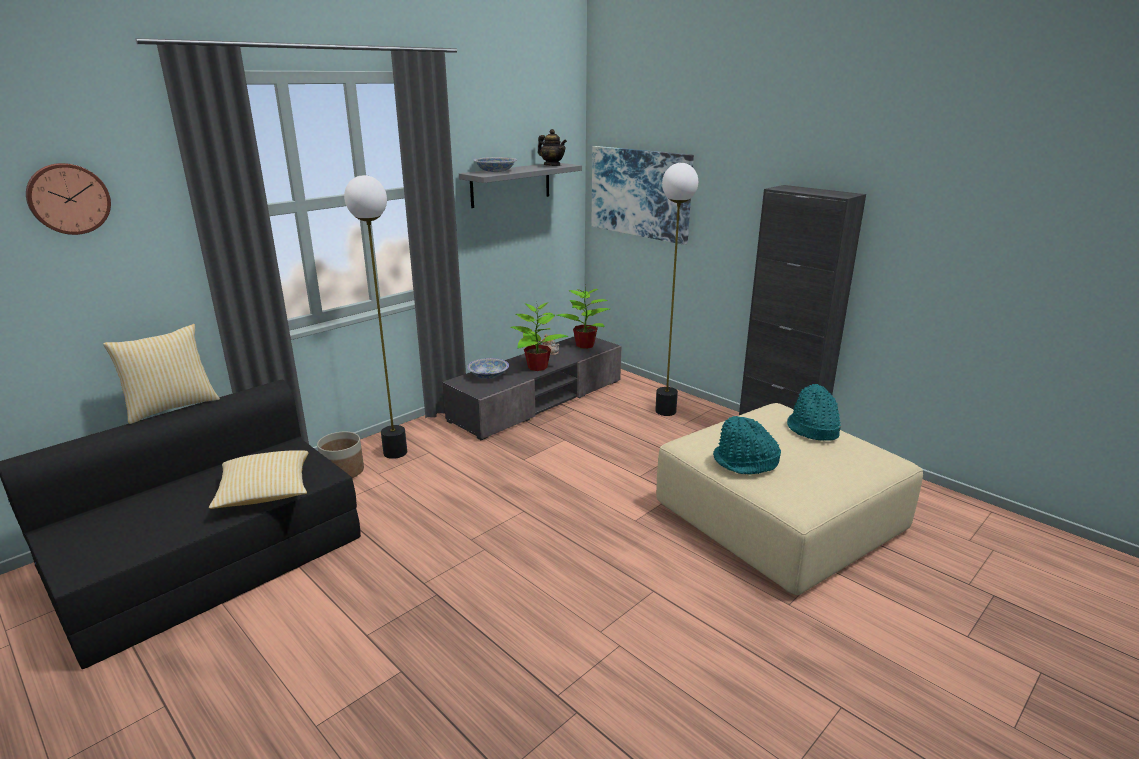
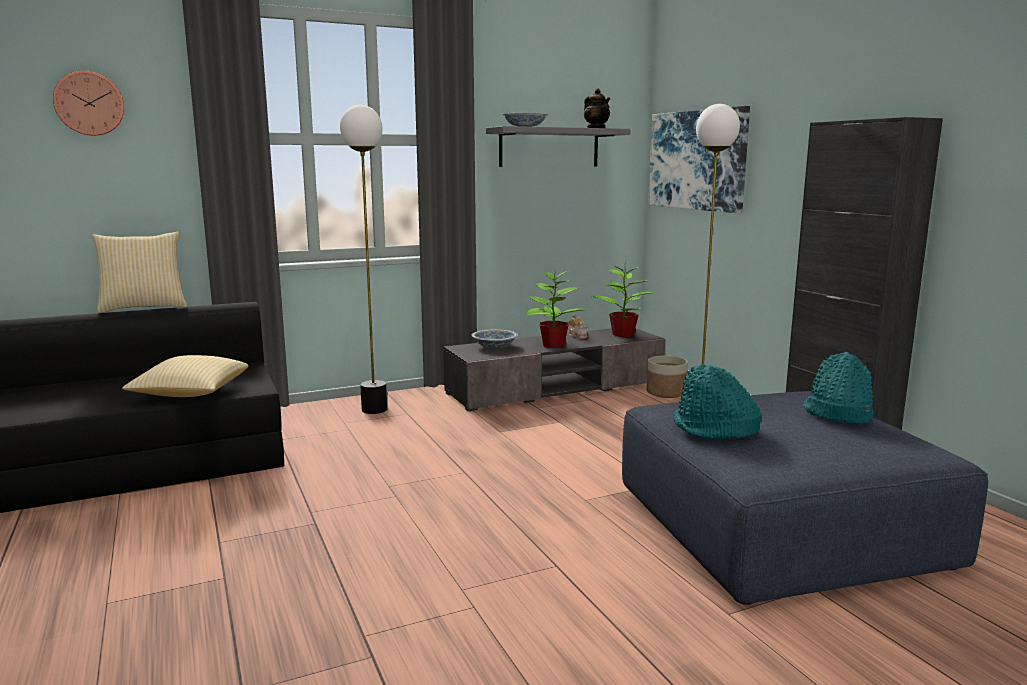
camera: 20 degrees right, 10 degrees down
(343, 471) = (313, 416): planter -> planter (666, 392)
(780, 517) = (780, 526): beige ottoman -> blue ottoman

